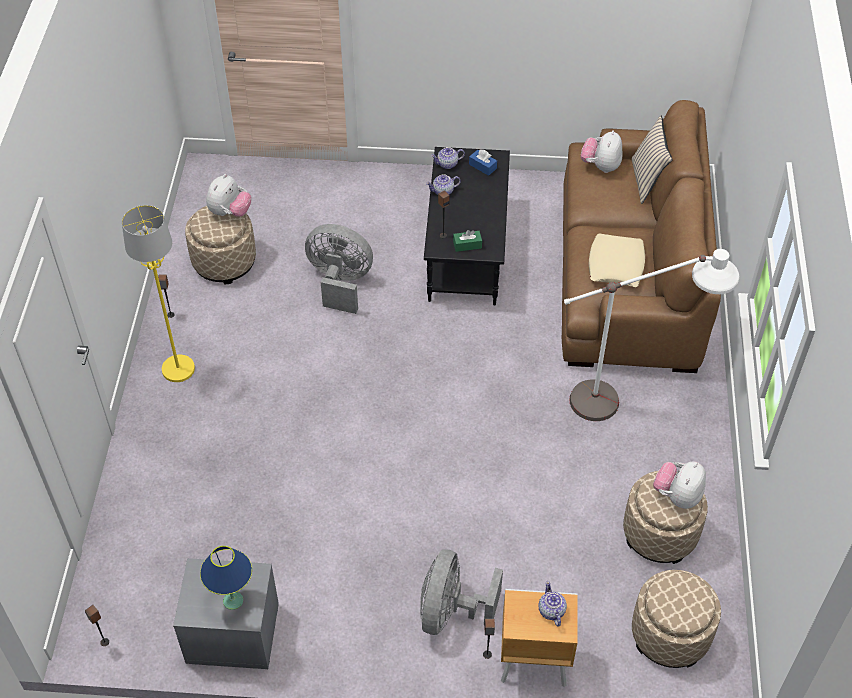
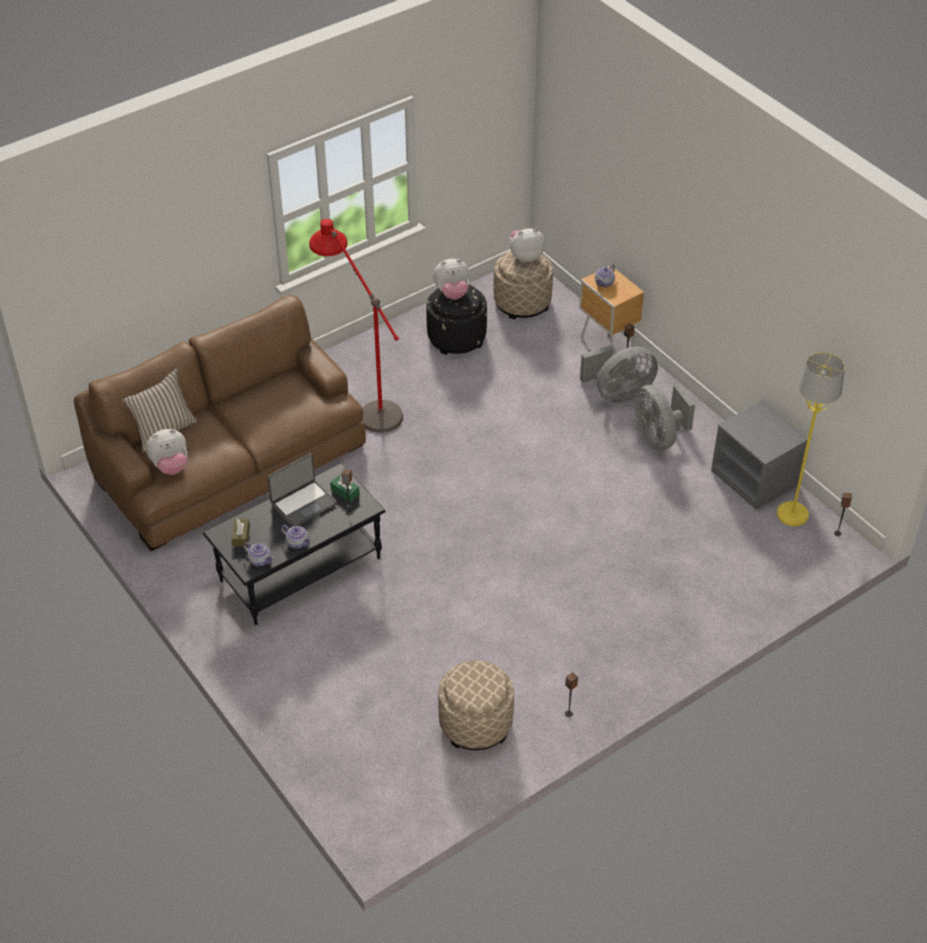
camera: 130 degrees left, 5 degrees down
(178, 369) = (611, 664): yellow floor lamp -> yellow floor lamp (792, 514)
(230, 212) = (457, 682): plush toy -> plush toy (525, 256)
(233, 600) = (761, 424): blue table lamp -> none
(340, 283) = (417, 626): grey fan -> grey fan (658, 437)
(480, 215) = (303, 504): none -> laptop
(482, 166) = (241, 536): blue tissue box -> brown tissue box
(616, 265) = (282, 402): beige pillow -> none
(629, 402) = (363, 399): white floor lamp -> red floor lamp
(660, 533) = (456, 337): beige ottoman -> black ottoman

